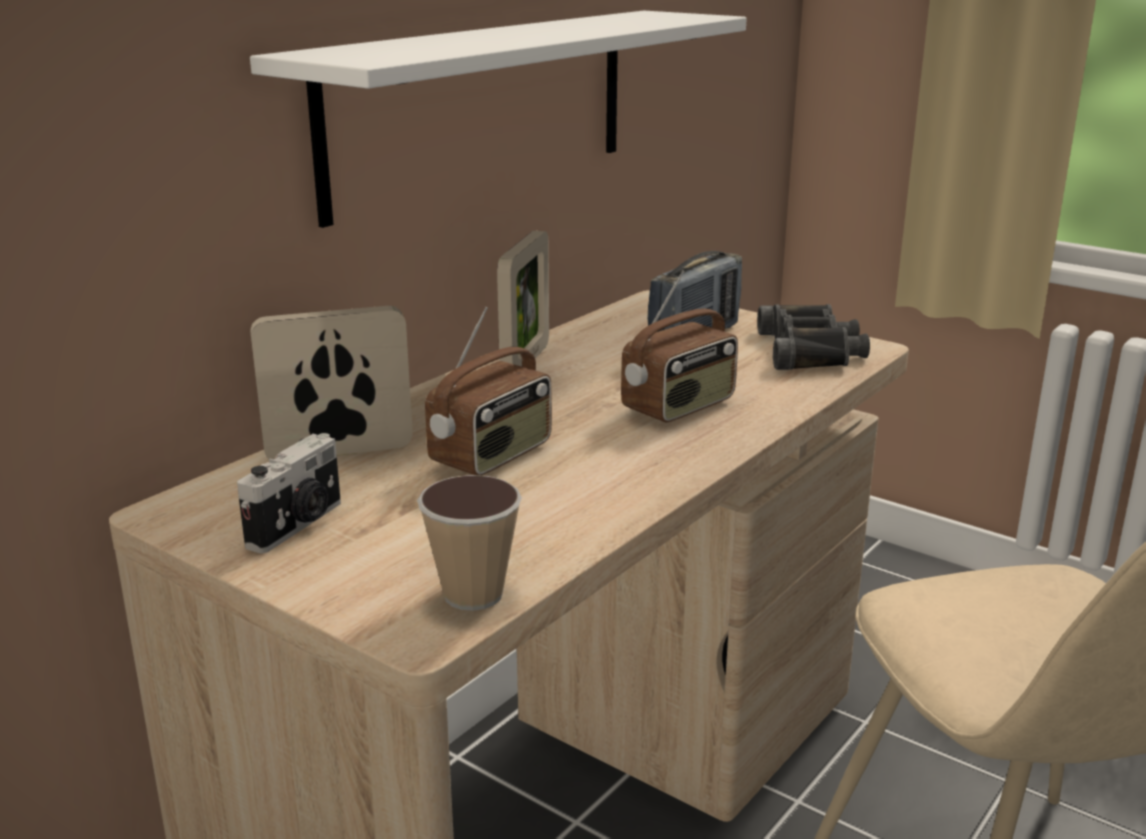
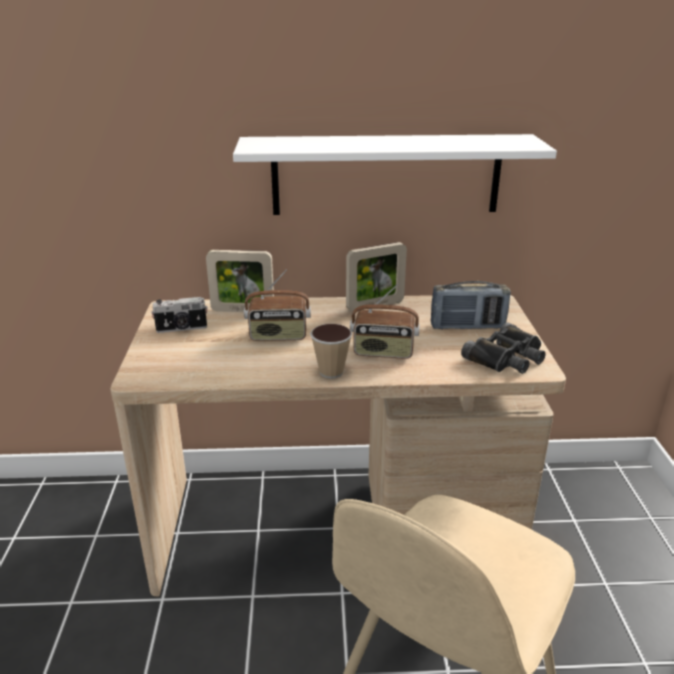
camera: 50 degrees right, 5 degrees up
(339, 451) = (243, 310): picture frame -> picture frame turned 150 degrees clockwise
(473, 594) = (169, 377): cup -> cup (331, 372)

